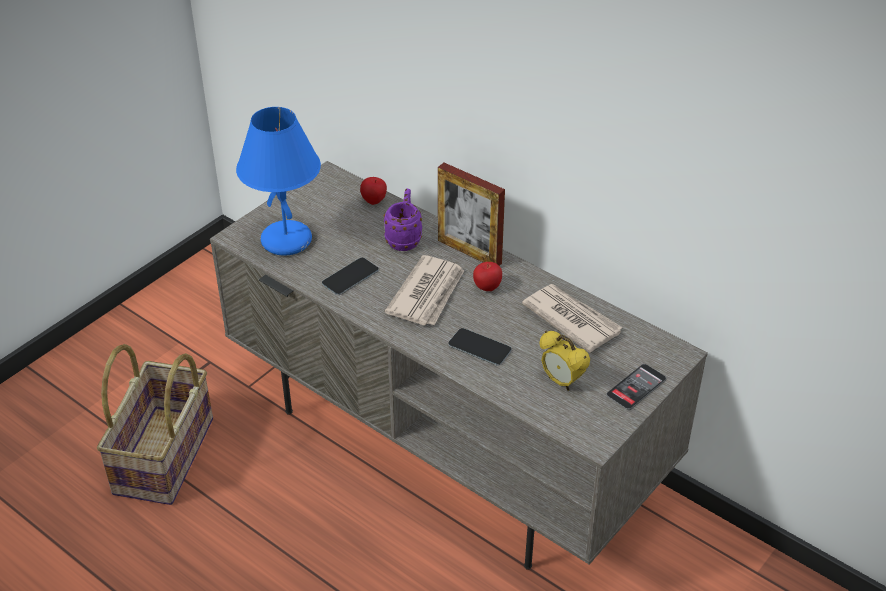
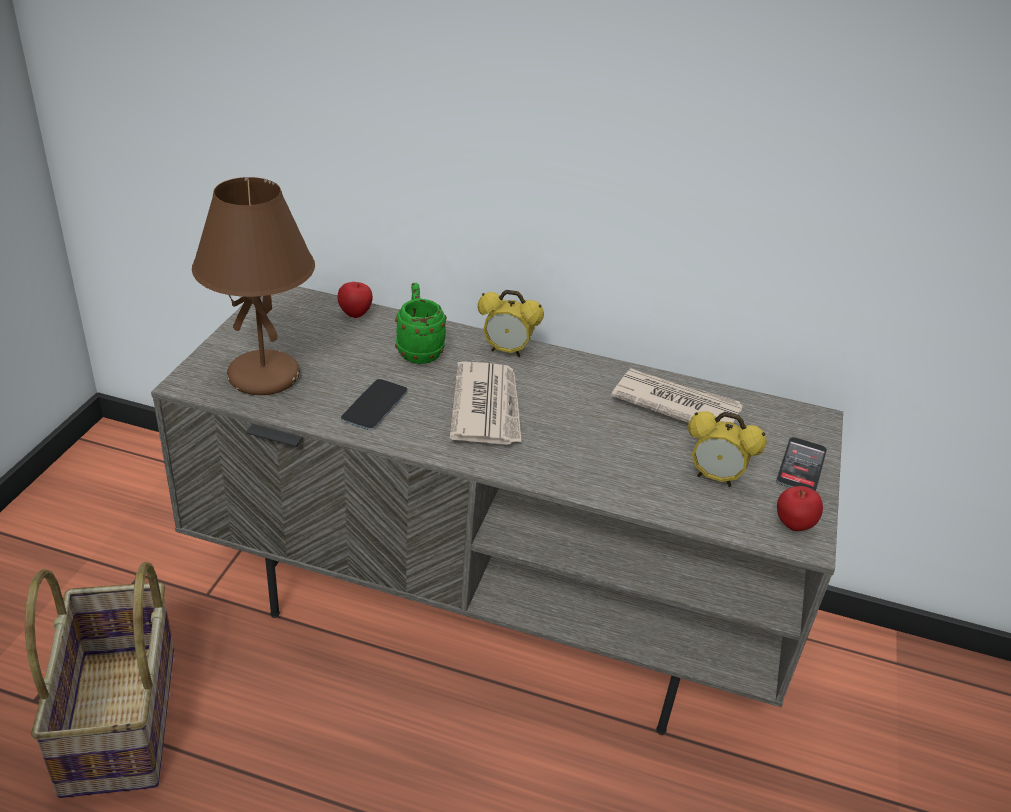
camera: 25 degrees left, 5 degrees down
(287, 240) = (265, 376): blue table lamp -> brown table lamp
(404, 238) = (418, 349): purple mug -> green mug
(469, 252) = (507, 351): picture frame -> alarm clock
(479, 347) = (591, 458): phone -> none
(487, 288) = (554, 387): apple -> apple (793, 526)

